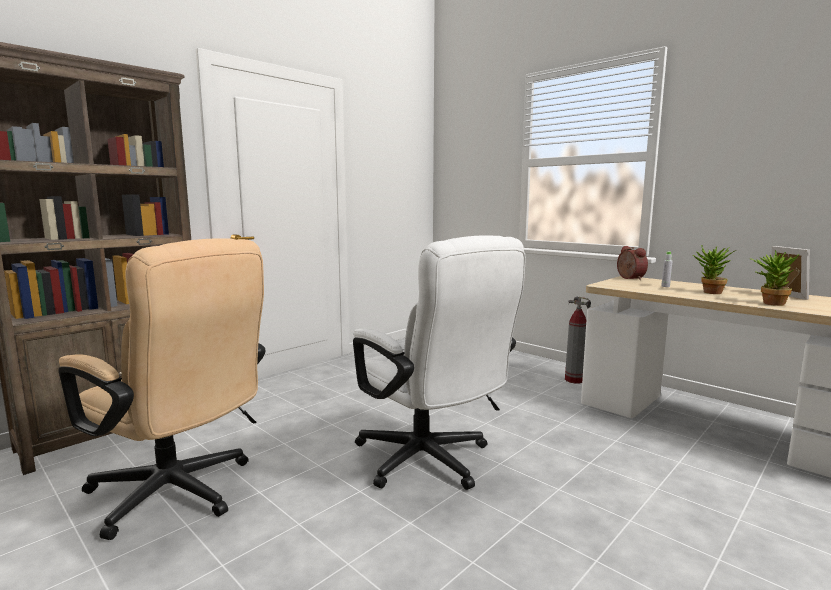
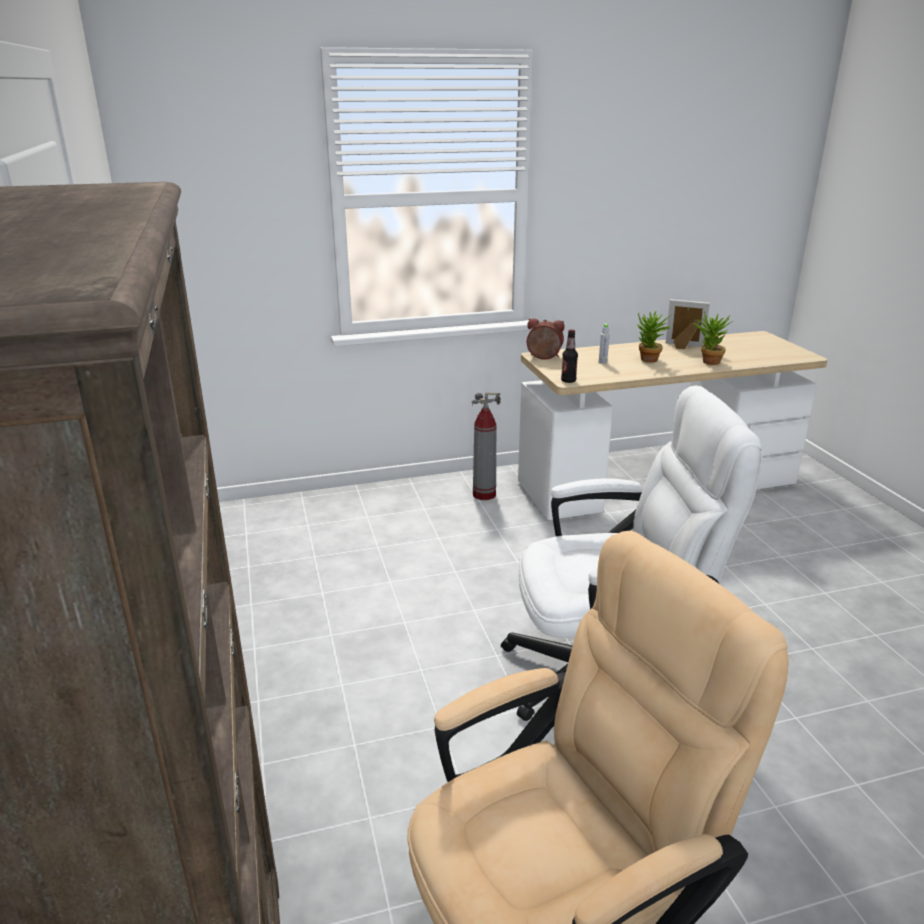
camera: 60 degrees left, 15 degrees up
(602, 285) = (568, 381): none -> bottle

